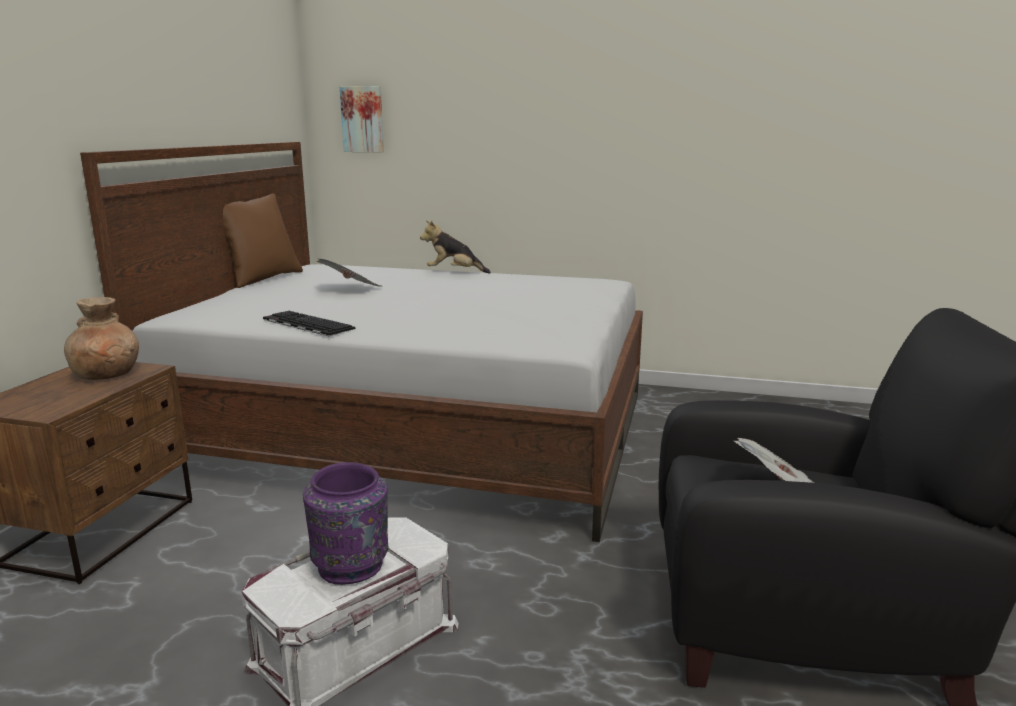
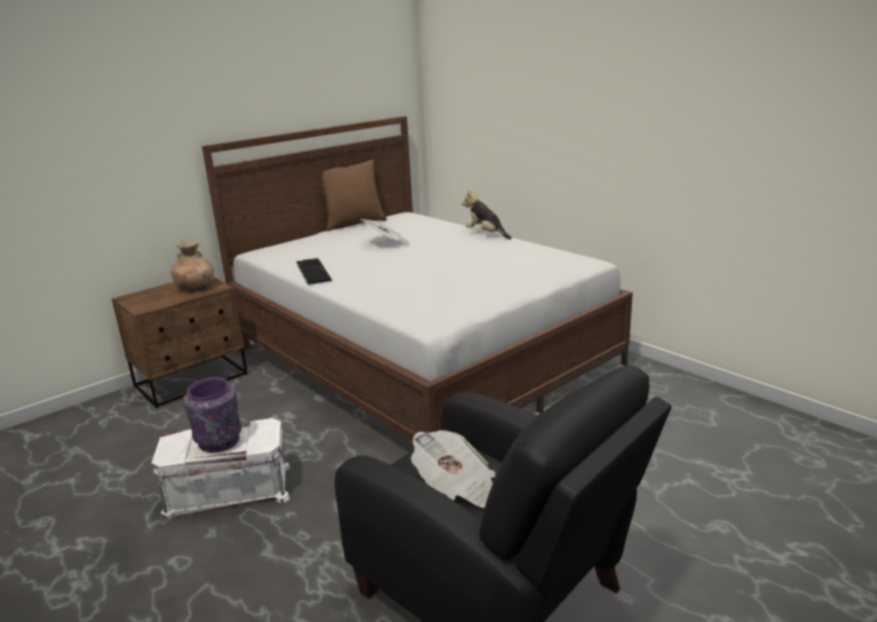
camera: 35 degrees right, 5 degrees up
(363, 119) = (454, 98): picture -> none

